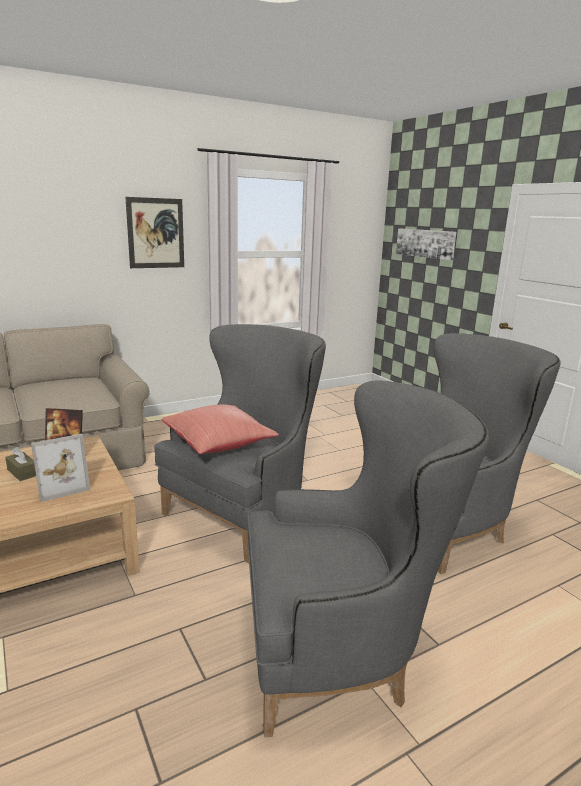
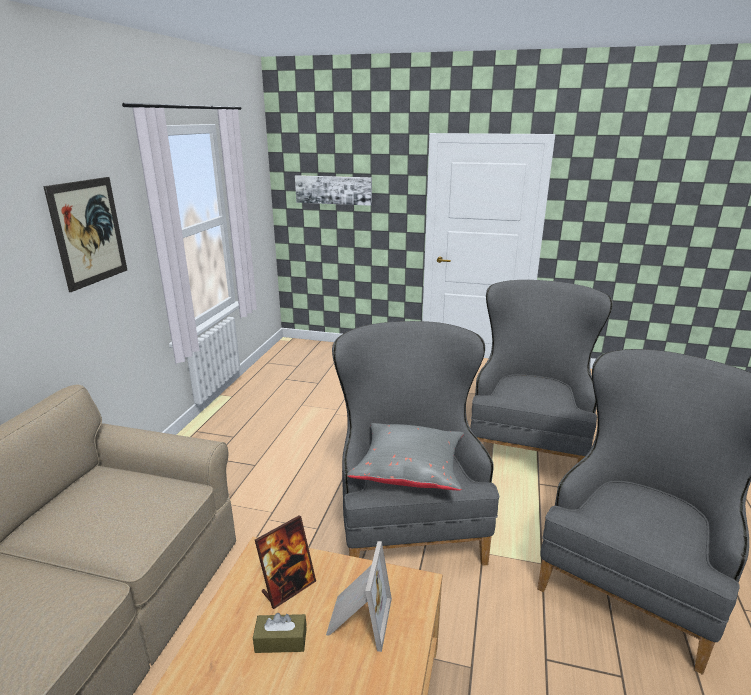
camera: 45 degrees left, 5 degrees up
(219, 444) = (409, 471): red pillow -> grey pillow

